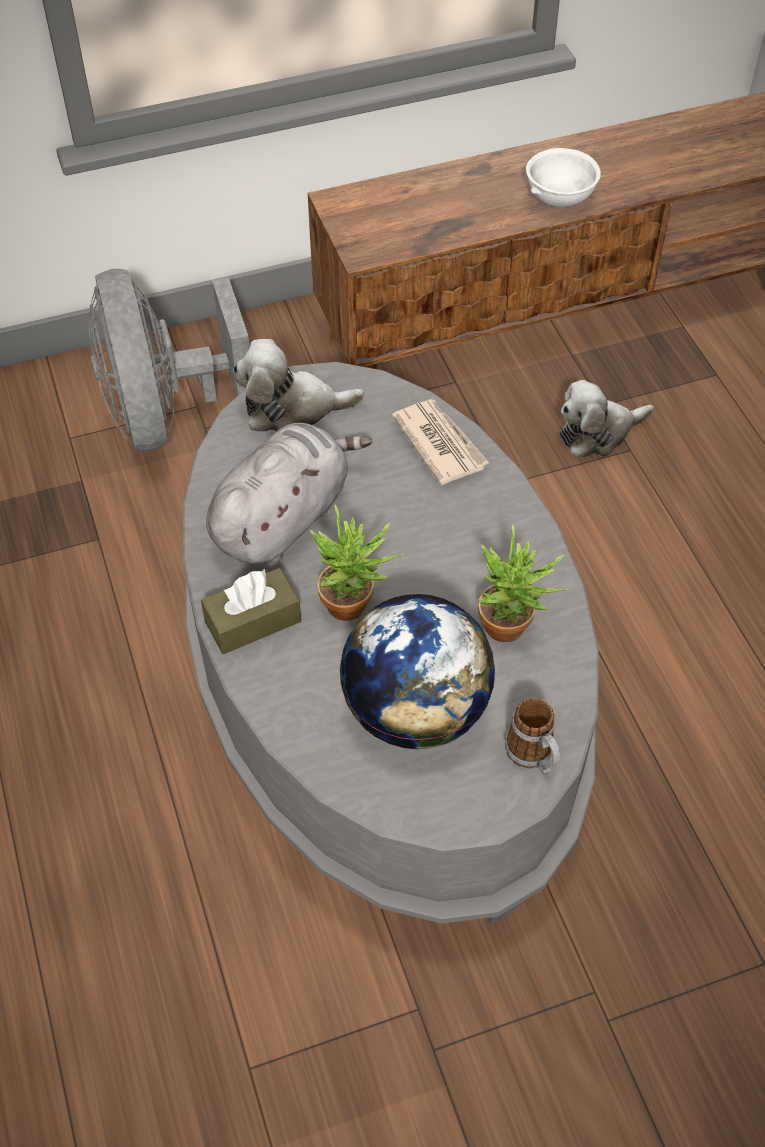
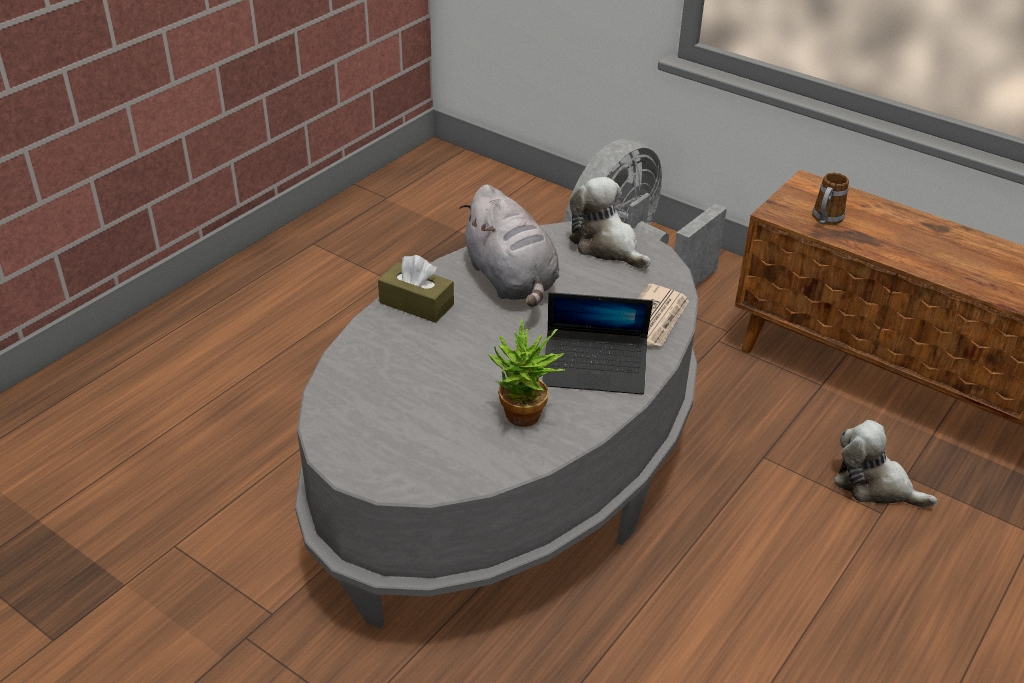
camera: 55 degrees right, 15 degrees down
(283, 518) = (512, 281): grey plush toy -> grey plush toy turned 60 degrees clockwise
(355, 607) = (470, 340): potted plant -> none
(415, 711) = (409, 402): globe -> none
(479, 532) = (594, 369): none -> laptop
(534, 756) = (421, 475): mug -> mug (825, 220)
(558, 199) = (965, 274): white bowl -> none

